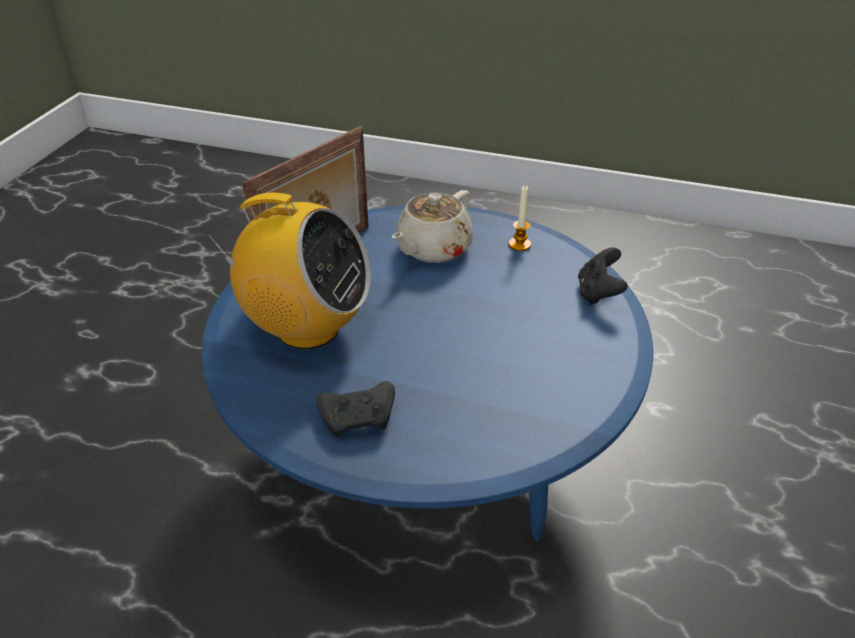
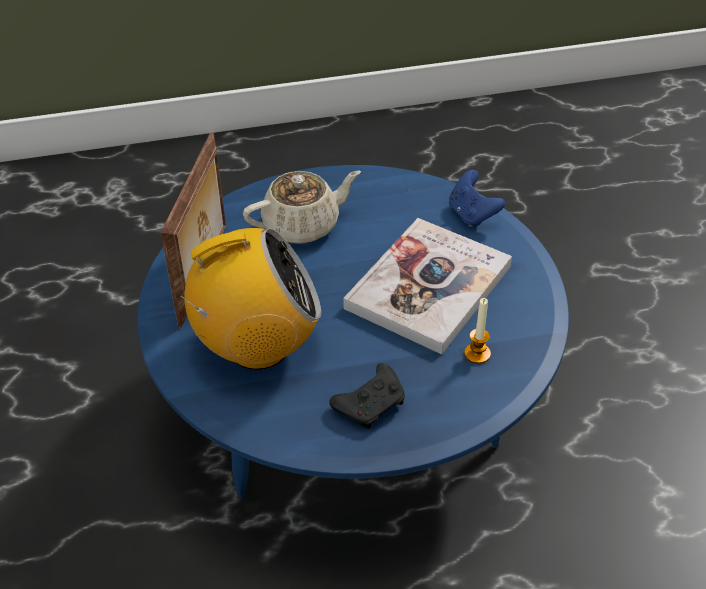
camera: 30 degrees left, 5 degrees up
(432, 248) = (303, 225): beige teapot -> beige teapot turned 120 degrees counterclockwise
(501, 339) = (428, 287): none -> book
(519, 244) = (374, 192): candle -> candle (477, 354)
(598, 293) = (472, 214): black game controller -> blue game controller

